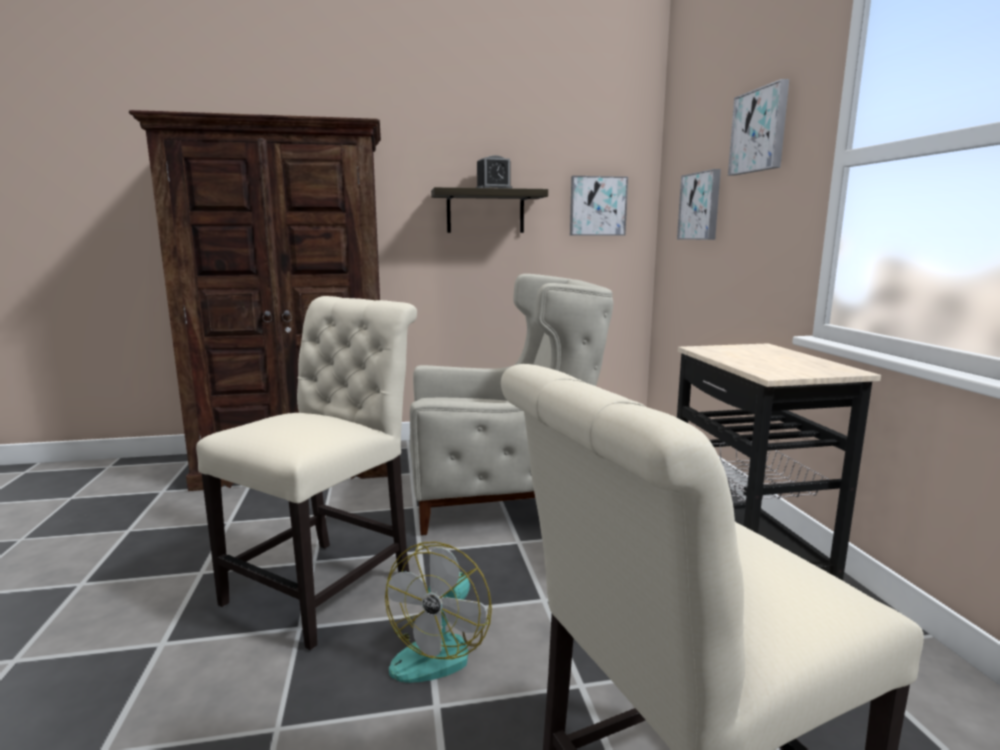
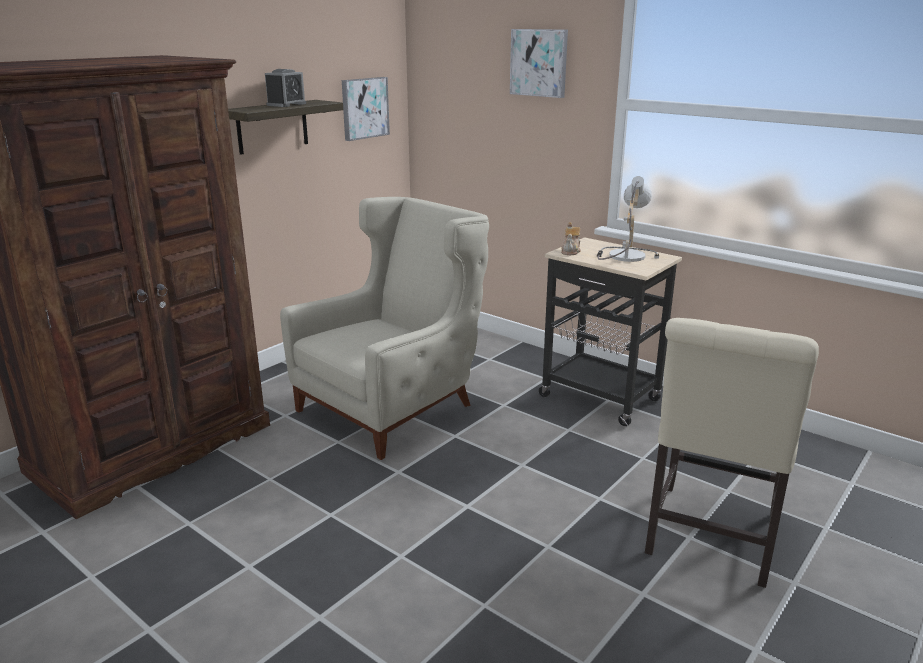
camera: 40 degrees left, 10 degrees up
(329, 584) = (371, 522): beige chair -> none
(440, 648) = (506, 520): fan -> none
(700, 206) = (472, 112): picture -> none
(716, 349) = (571, 251): none -> teapot
(783, 360) = (623, 255): none -> table lamp

